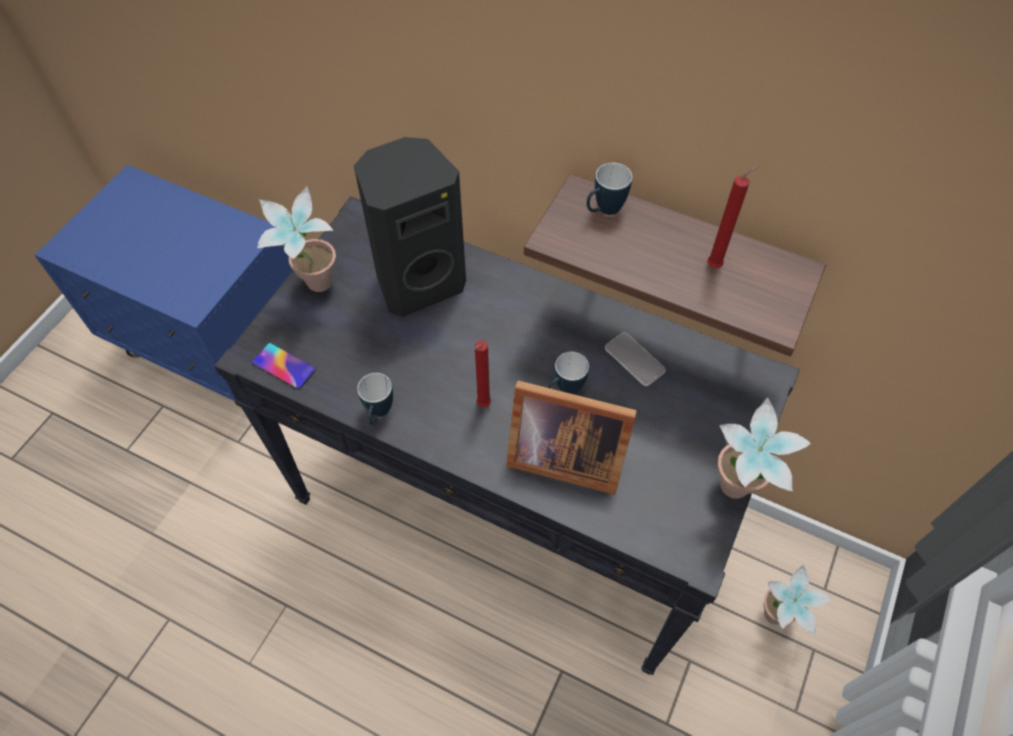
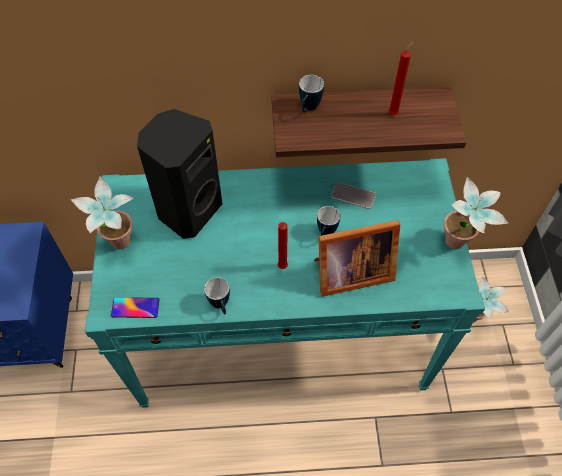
camera: 30 degrees left, 0 degrees up
(508, 505) = (282, 335): black console table -> turquoise console table

